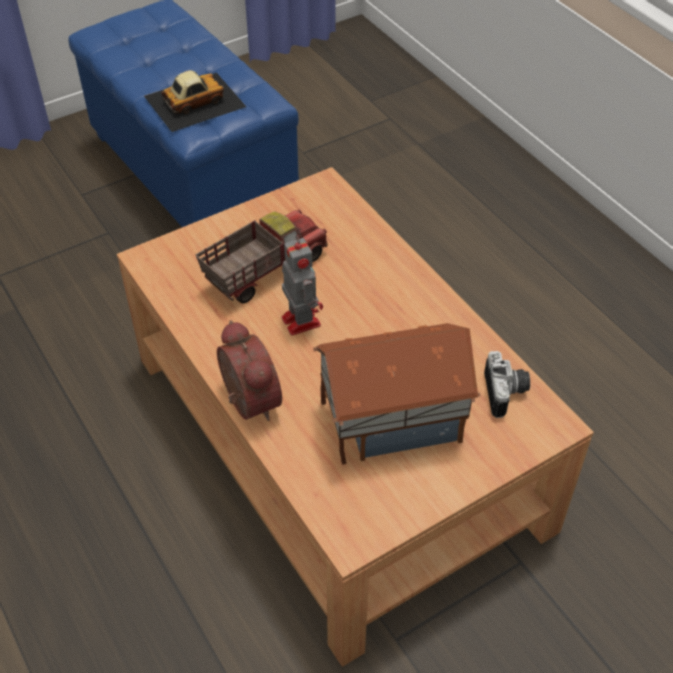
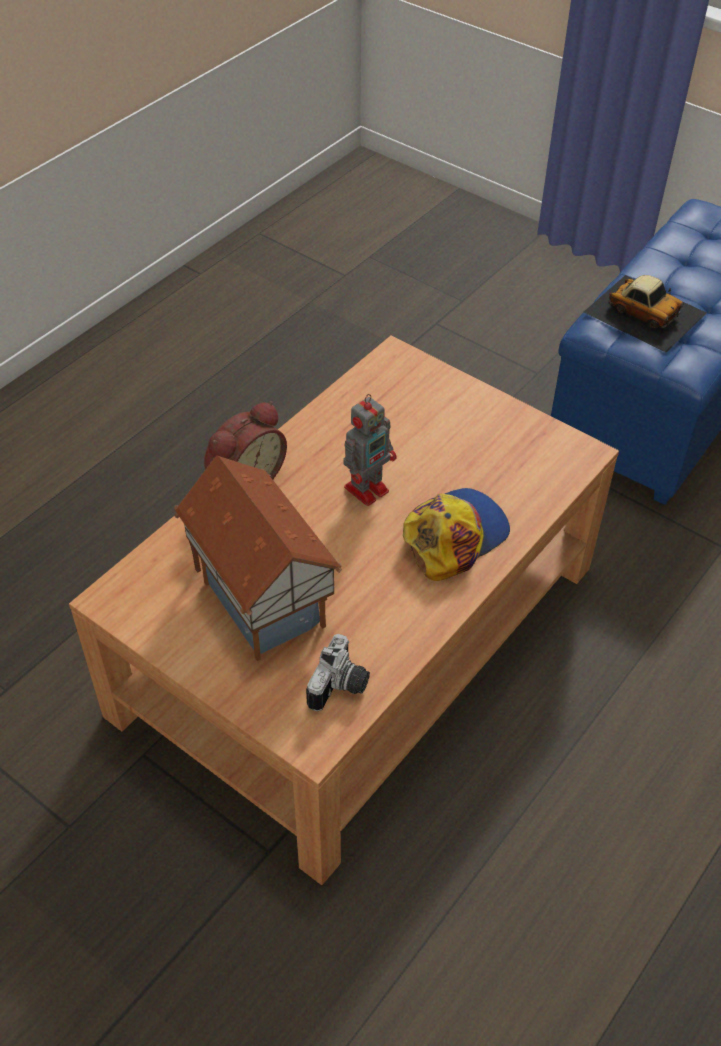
camera: 70 degrees right, 0 degrees up
(263, 270) = (424, 441): toy truck -> none
(378, 282) = (454, 536): none -> cap
(507, 393) = (341, 687): camera -> camera turned 45 degrees counterclockwise

